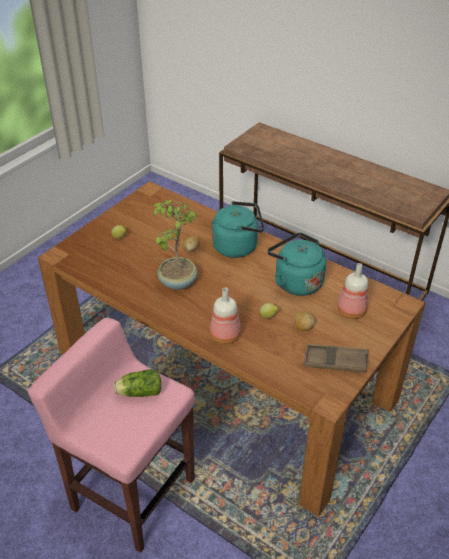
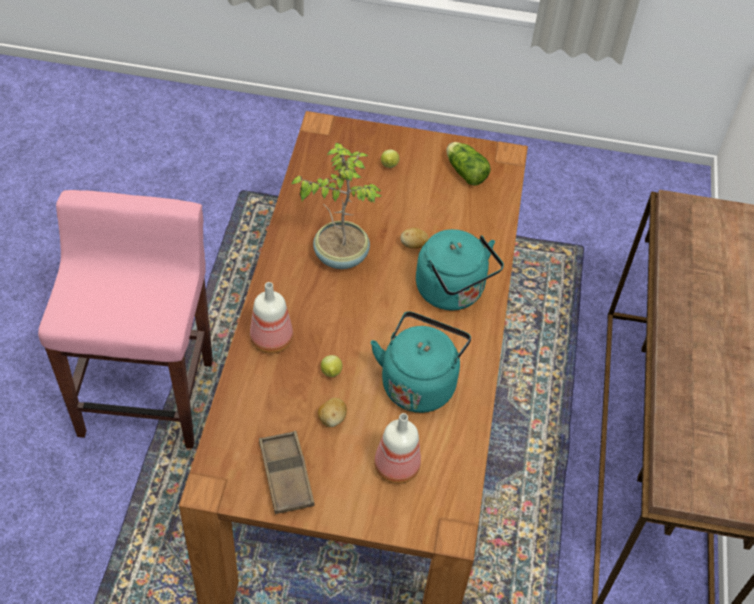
camera: 60 degrees right, 10 degrees up
(138, 392) = (149, 295): lettuce -> lettuce (464, 171)

